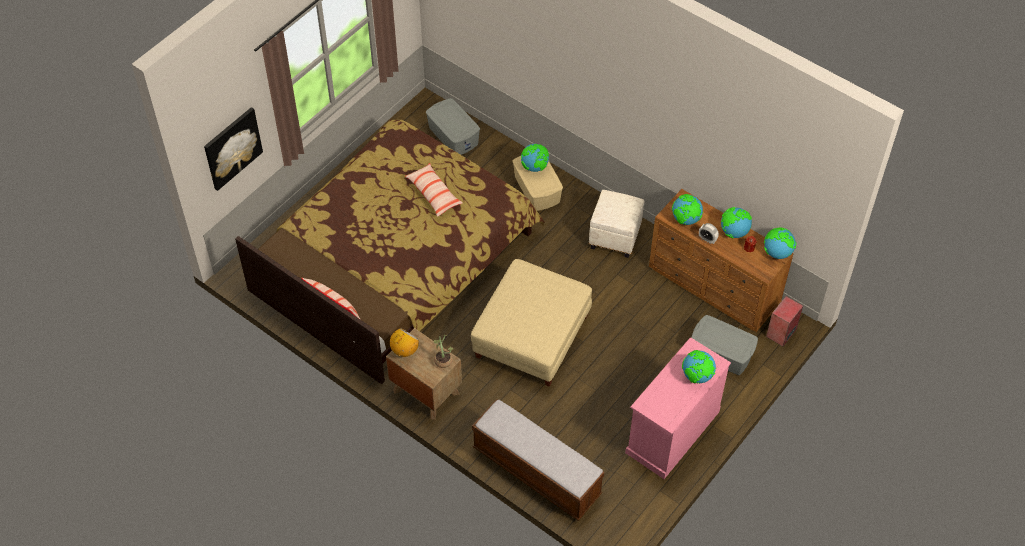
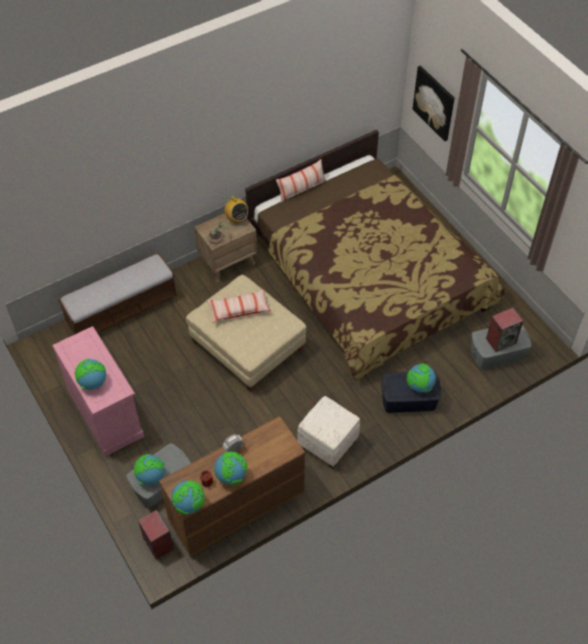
camera: 110 degrees right, 0 degrees up
(433, 194) = (390, 276): pillow -> pillow (239, 309)
(454, 119) = (501, 340): none -> speaker
(536, 189) = (408, 399): beige storage box -> blue storage box
(686, 220) = (264, 440): globe -> globe (150, 477)

